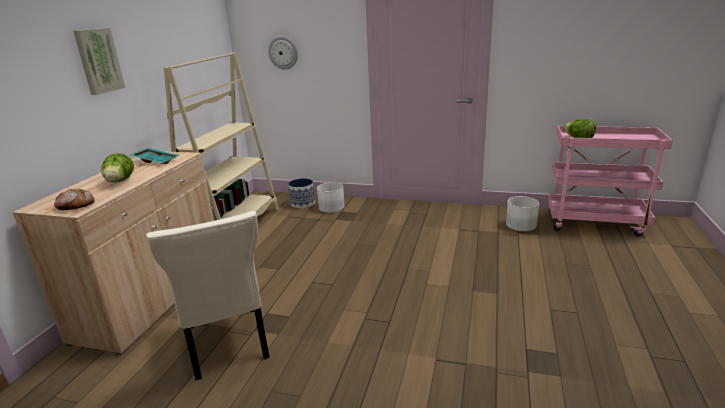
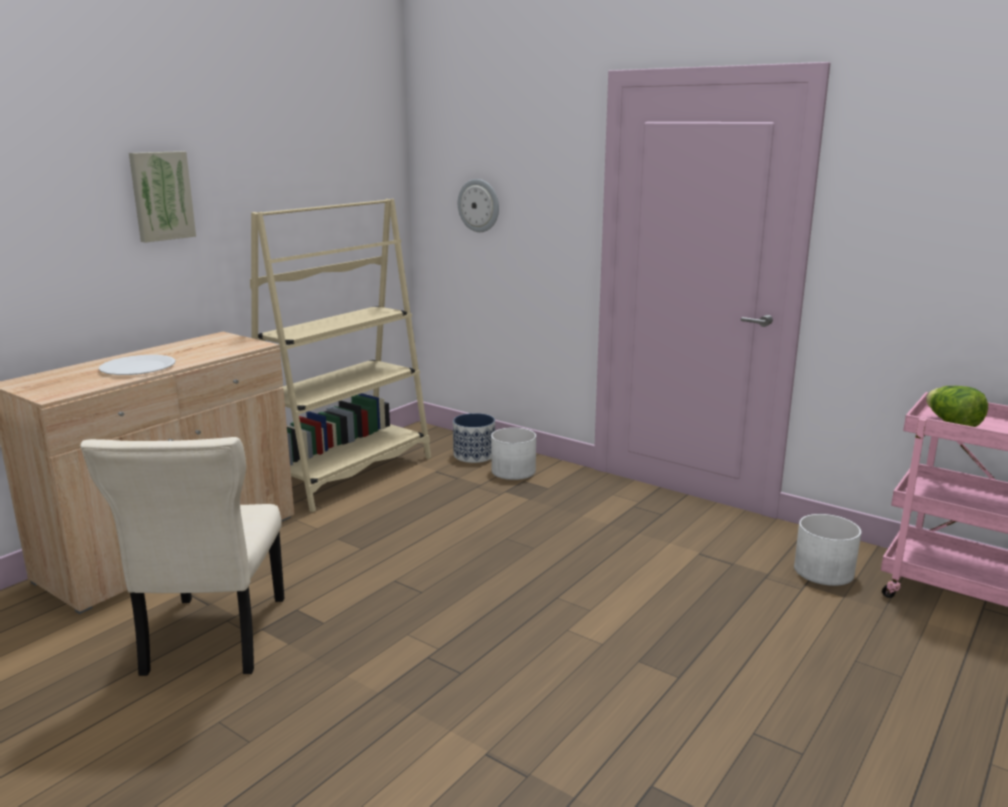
camera: 20 degrees right, 5 degrees down
(75, 206) = (56, 389): bread -> none
(120, 182) = (138, 367): lettuce -> white plate
(156, 161) = (213, 346): turquoise tray -> none

